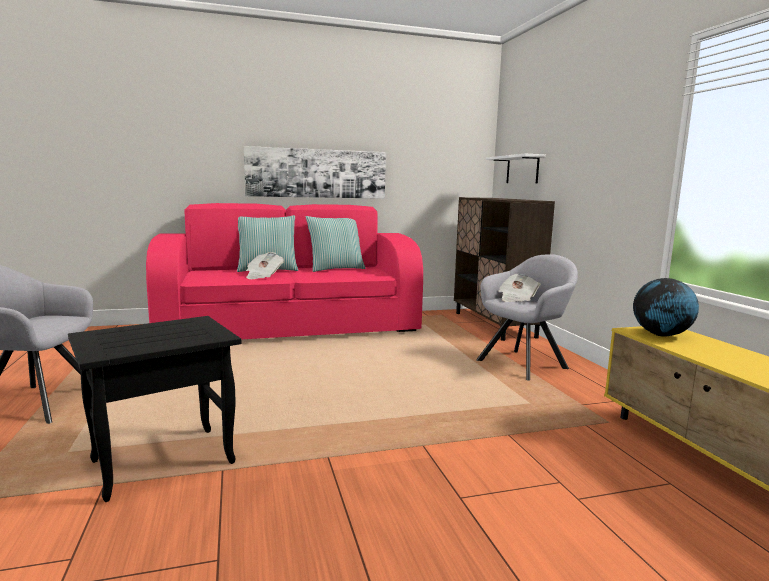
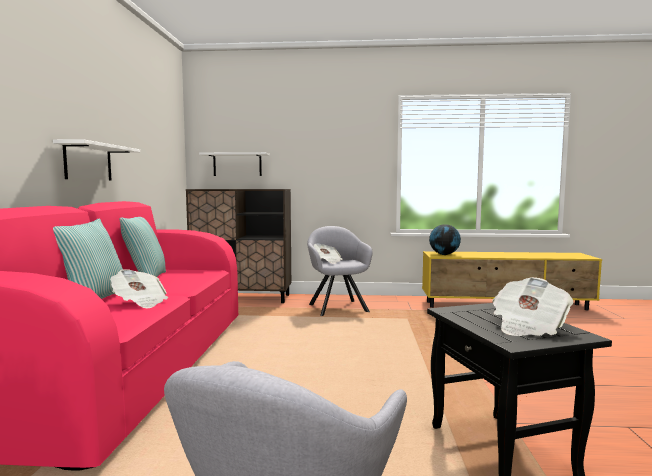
camera: 70 degrees left, 5 degrees down
(134, 340) = (528, 326): none -> newspaper
(317, 173) = (88, 162): picture -> white shelf

